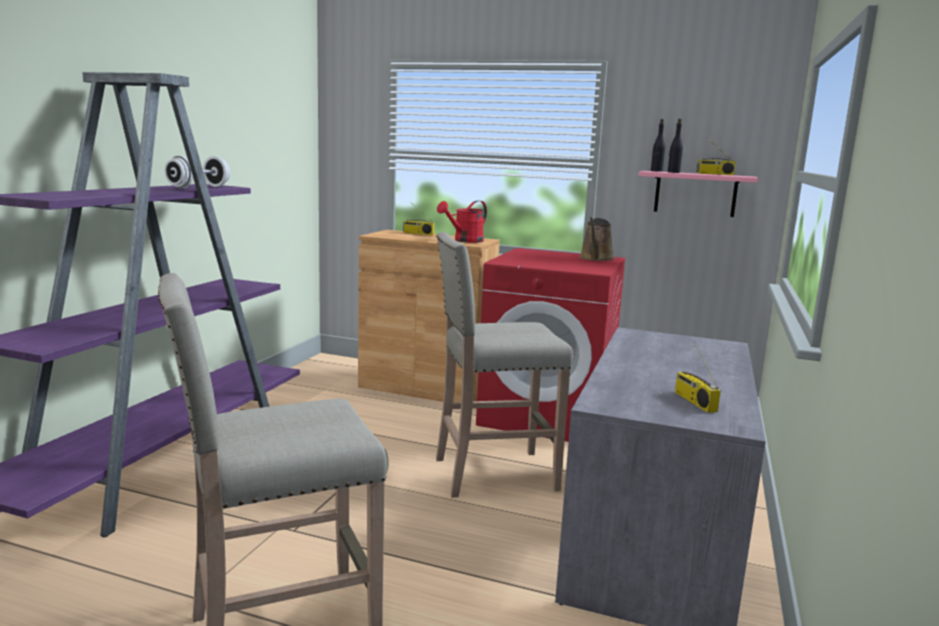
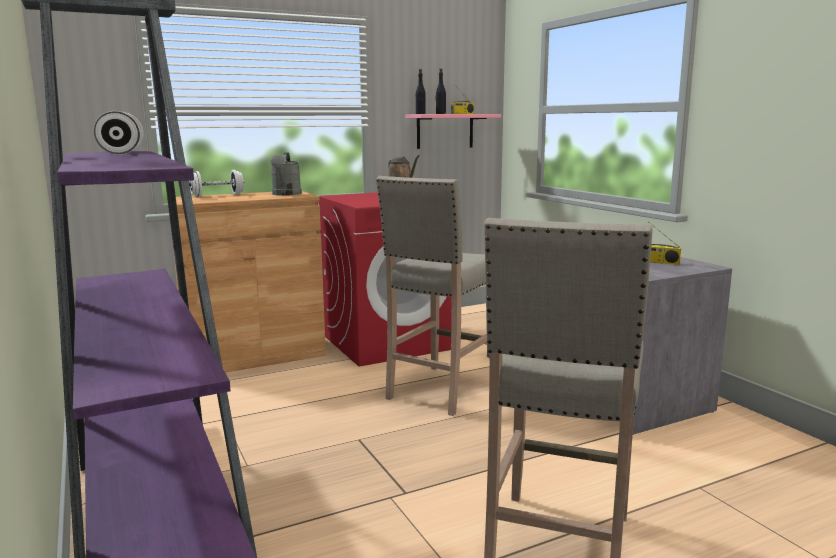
camera: 45 degrees left, 0 degrees up
(418, 233) = (217, 195): radio -> white dumbbell
(465, 241) = (286, 194): red watering can -> grey watering can

